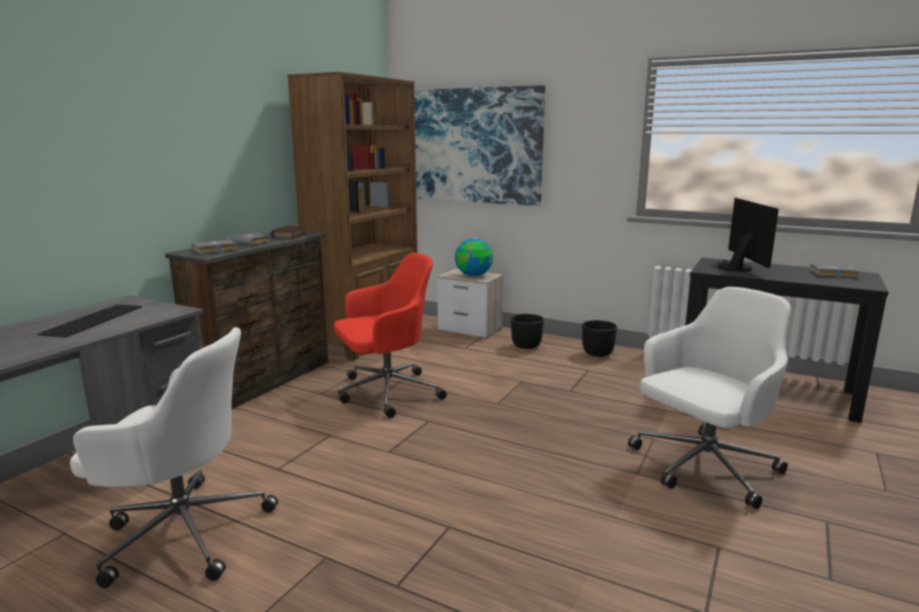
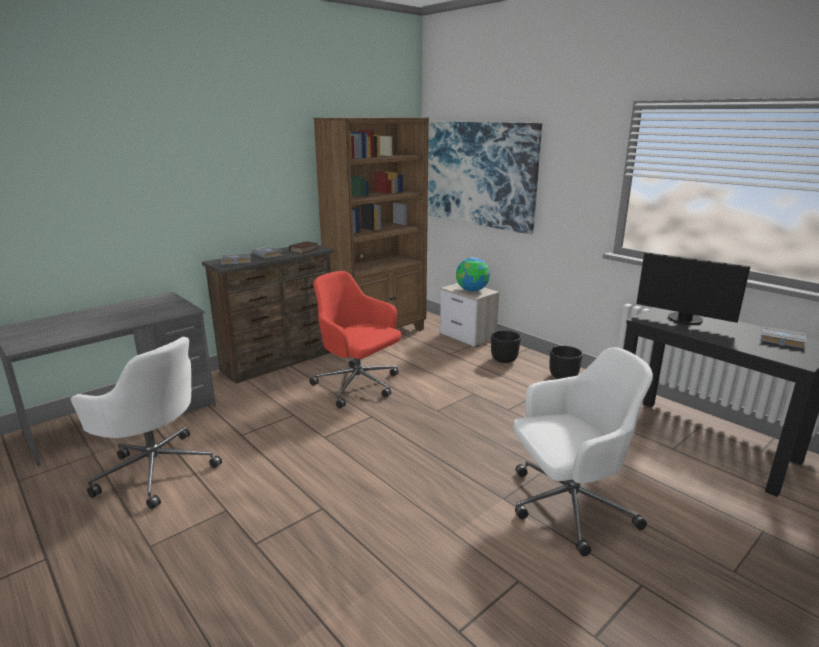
camera: 20 degrees right, 5 degrees up
(92, 319) = (131, 311): keyboard -> none
(386, 393) = (358, 385): red office chair -> red office chair turned 135 degrees counterclockwise
(738, 268) = (684, 320): monitor -> monitor turned 105 degrees clockwise

